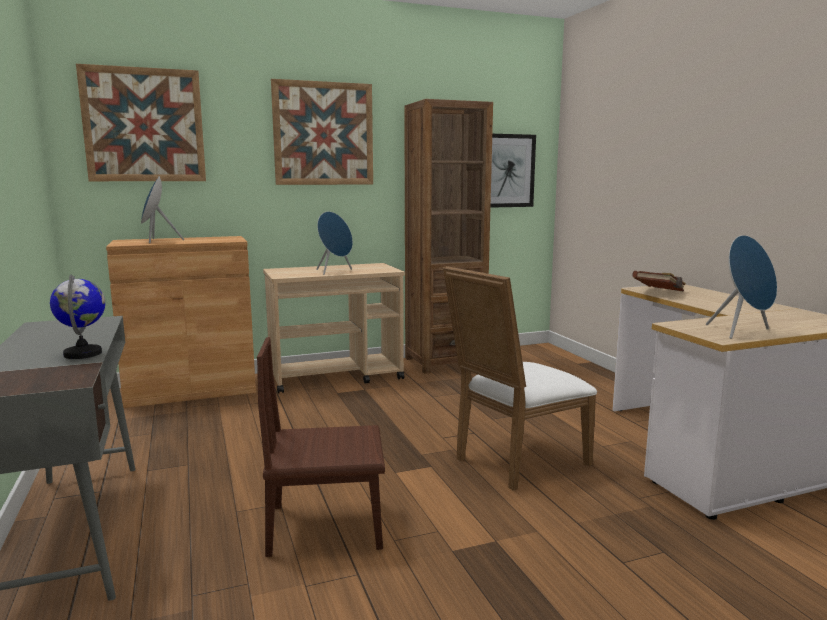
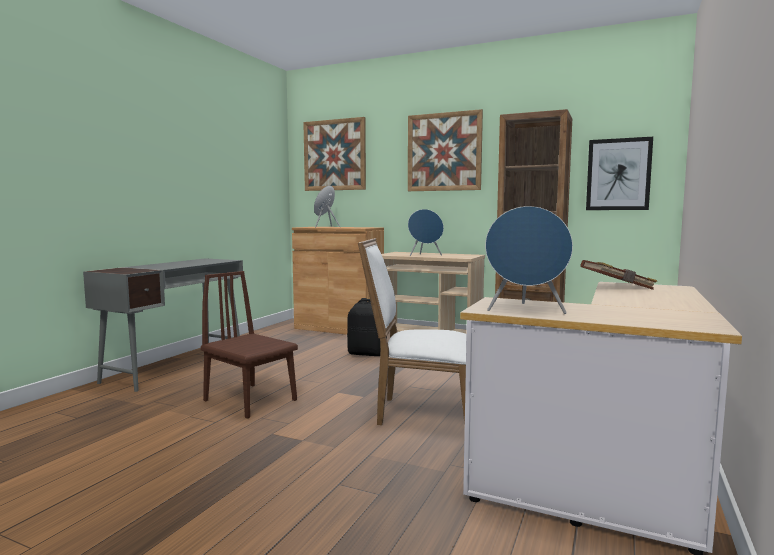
camera: 45 degrees right, 5 degrees down
(83, 354) = (169, 267): globe -> none
(312, 414) = (367, 353): none -> black backpack

